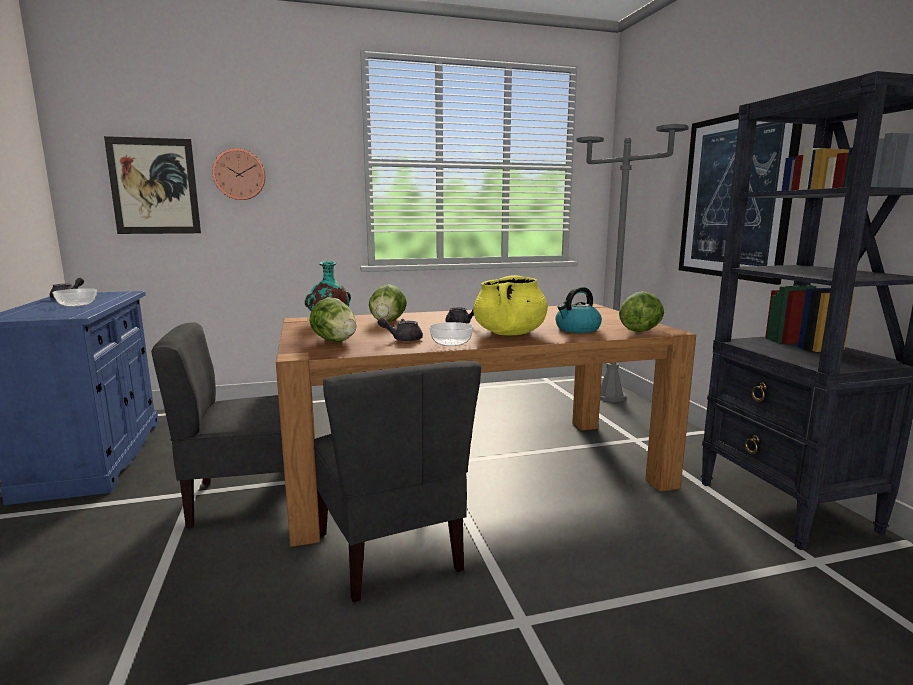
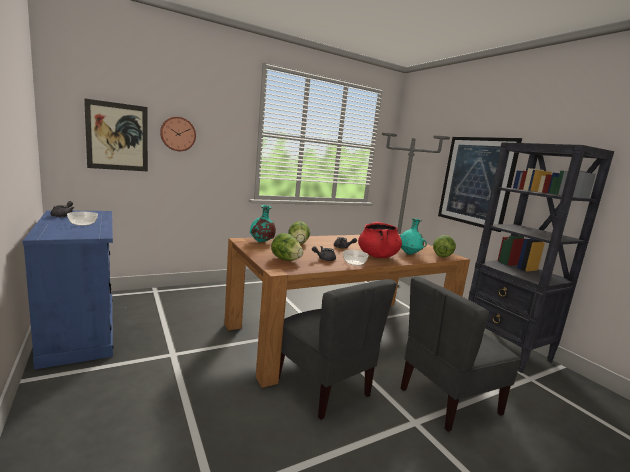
camera: 15 degrees left, 0 degrees up
(250, 498) = (215, 356): grey chair -> grey chair (448, 400)
(509, 333) = (377, 256): yellow cooking pot -> red cooking pot
(577, 329) = (409, 254): kettle -> turquoise vase

